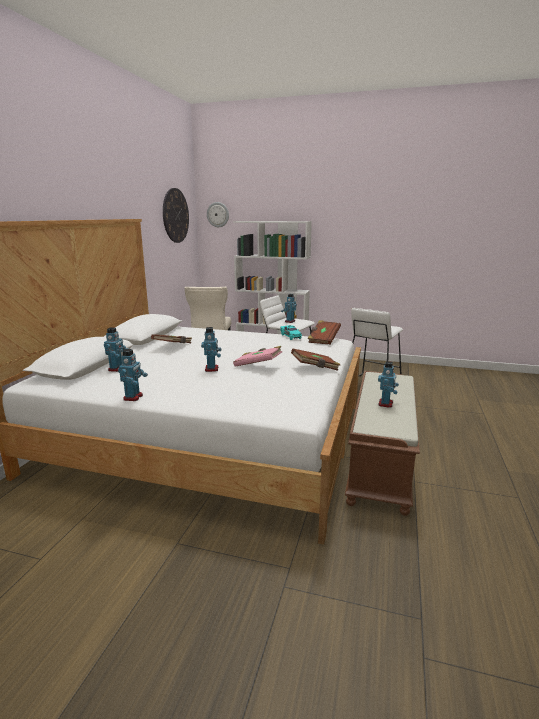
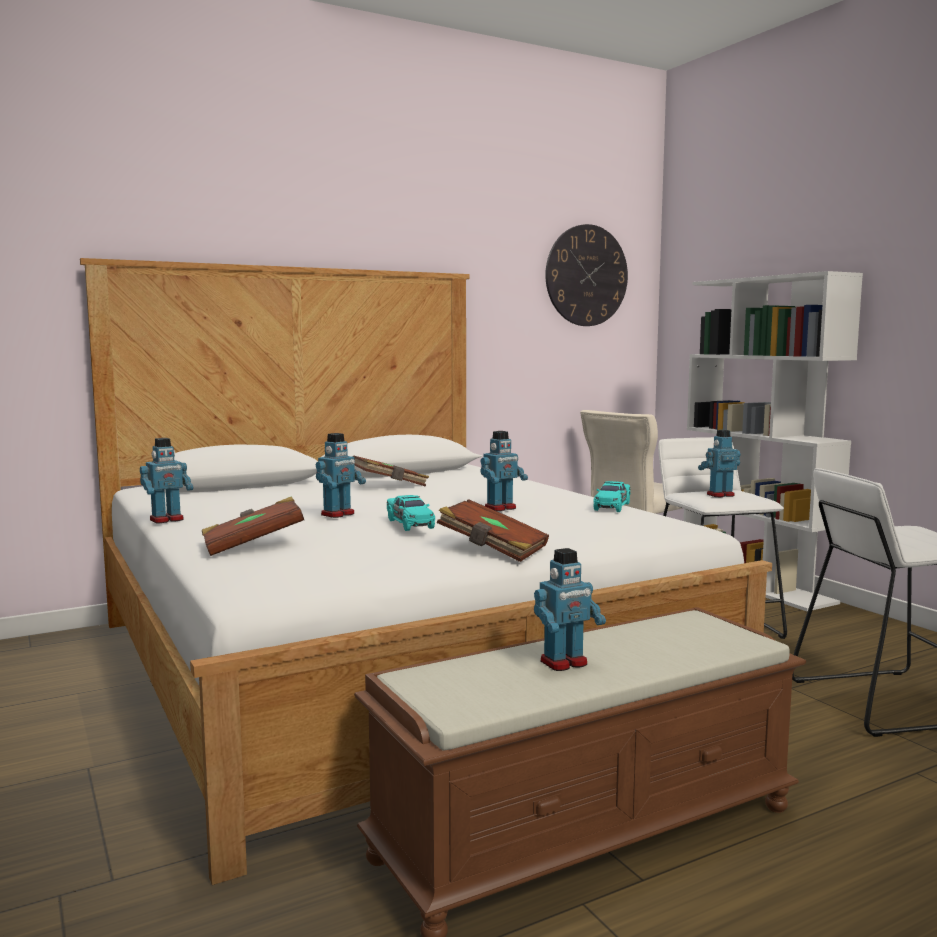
camera: 45 degrees right, 10 degrees down
(117, 369) = (250, 493): toy robot -> toy robot (501, 508)
(218, 214) = (691, 274): wall clock -> none
(258, 365) = (410, 524): pink book -> turquoise toy car
(323, 339) = (659, 521): brown book -> brown book (253, 546)

